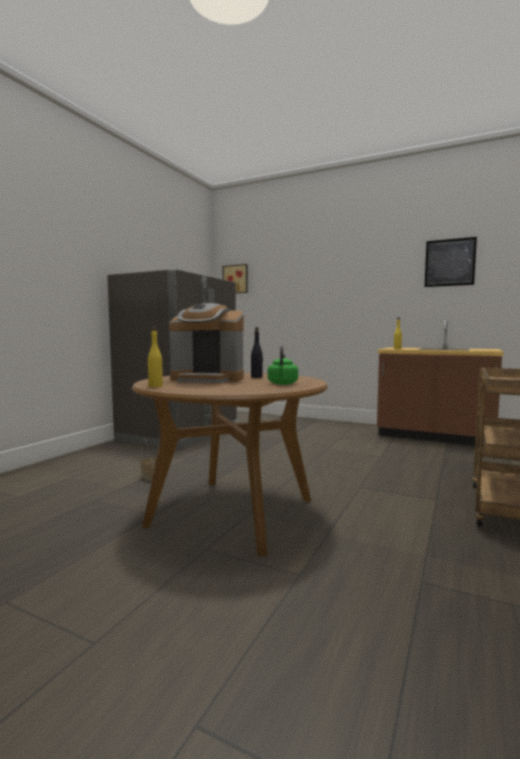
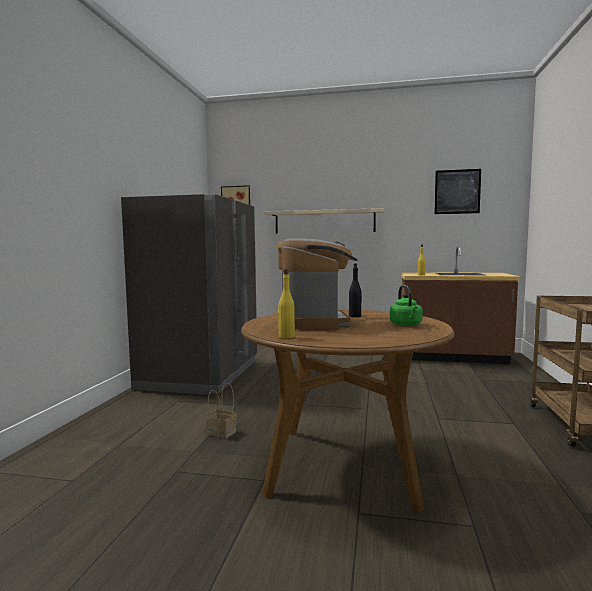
camera: 15 degrees left, 0 degrees up
(208, 379) = (314, 322): coffee machine -> coffee machine turned 90 degrees counterclockwise
(314, 297) = (324, 222): none -> beige shelf

